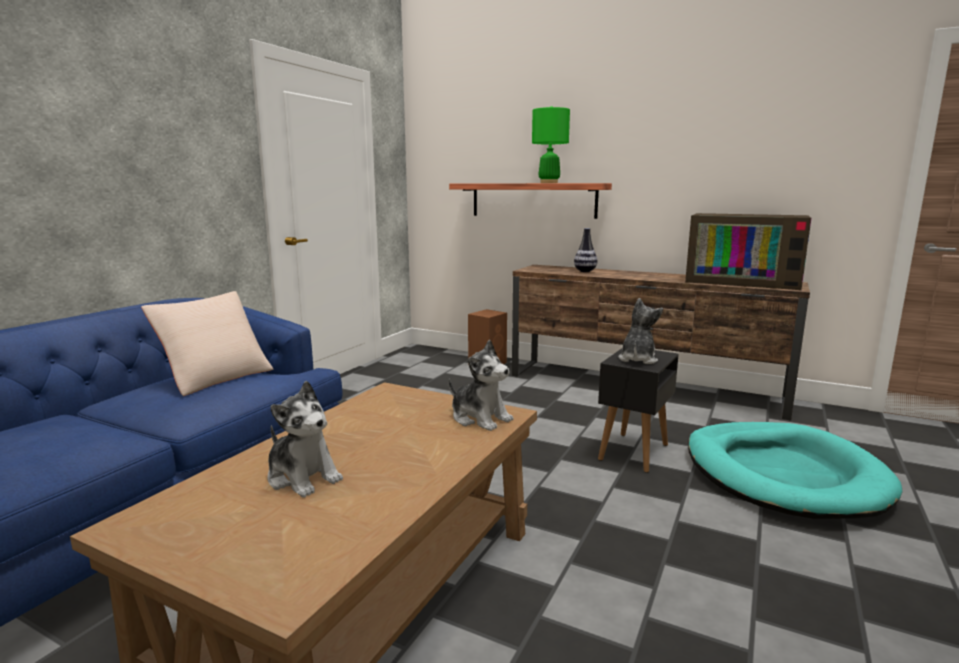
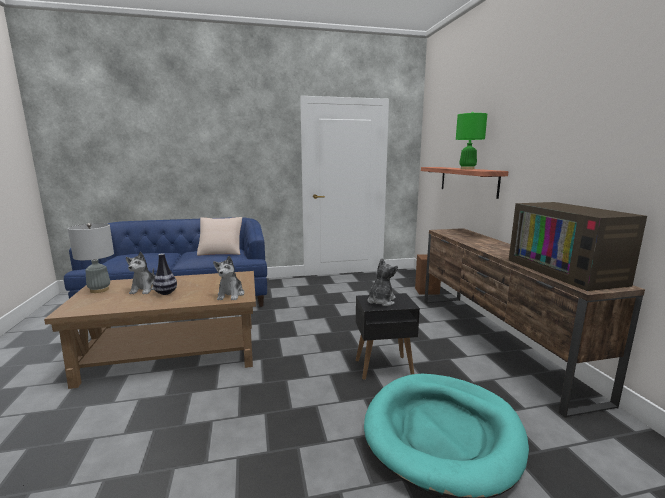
camera: 50 degrees right, 0 degrees up
(189, 530) = (99, 290): none -> grey table lamp
(585, 271) = (472, 238): vase -> vase (166, 293)
(637, 359) = (381, 301): plush toy -> plush toy turned 45 degrees counterclockwise

